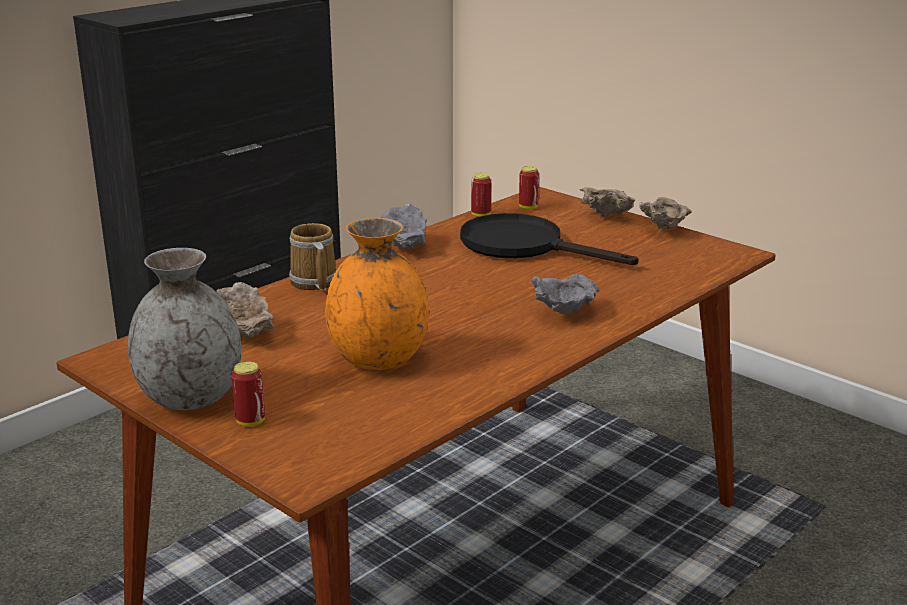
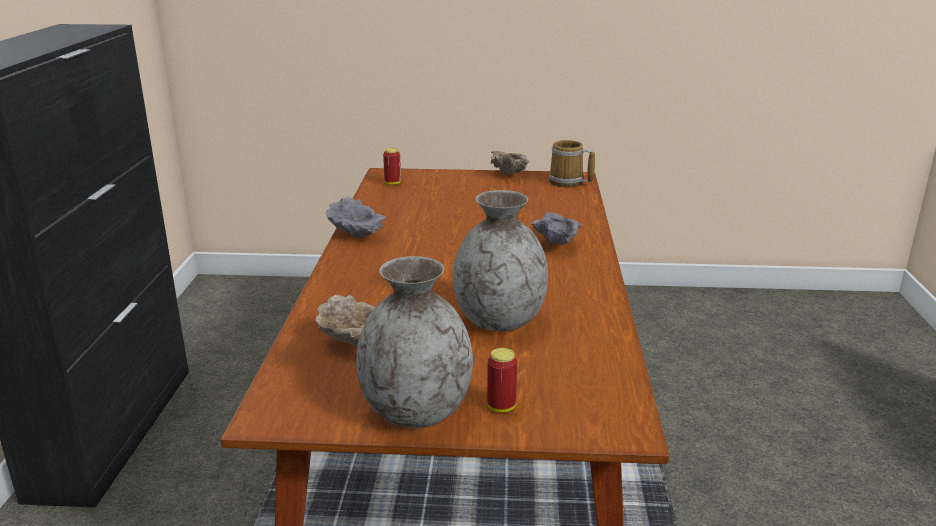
camera: 40 degrees left, 0 degrees up
(313, 283) = (336, 284): mug -> mug (568, 182)
(378, 359) = (499, 320): orange vase -> grey vase
(480, 215) = (369, 197): can -> none
(524, 246) = (442, 209): black frying pan -> none
(605, 217) = (457, 176): beige bowl -> none

